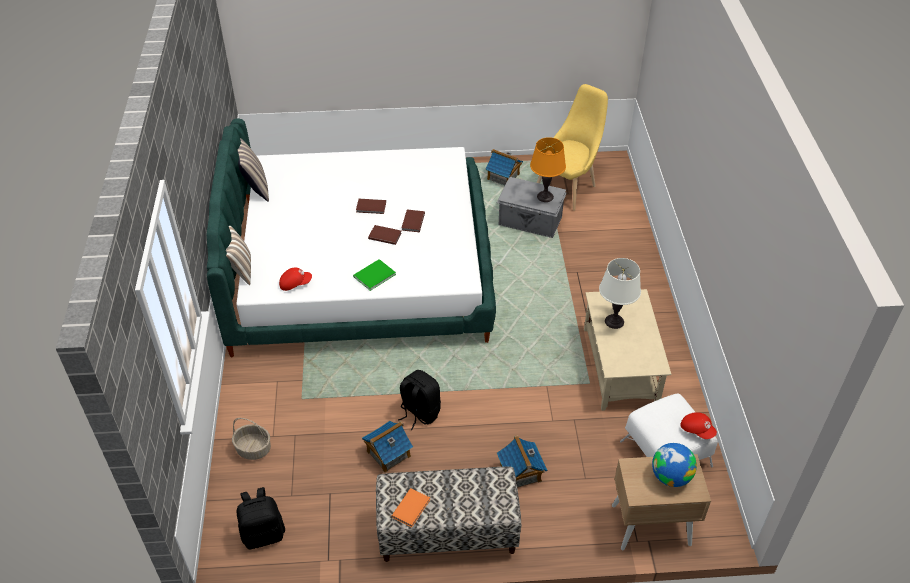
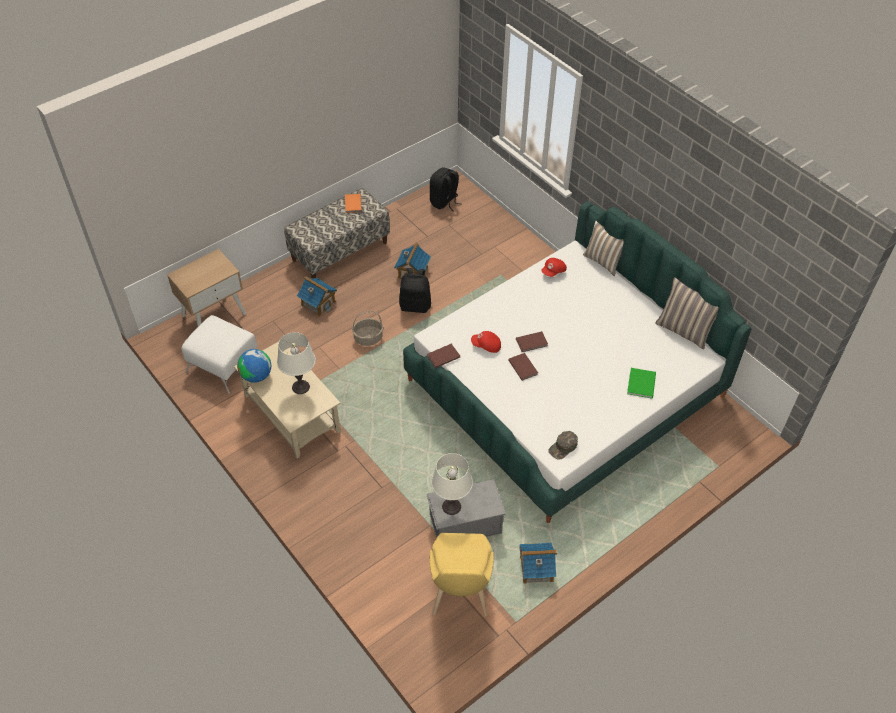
camera: 145 degrees right, 5 degrees up
(253, 449) = (498, 234): basket -> basket (368, 338)
(371, 207) = (570, 362): brown book -> brown book (442, 356)
(373, 275) = (506, 305): green book -> green book (642, 383)
(441, 161) = (563, 447): none -> green cap
(545, 196) = (451, 506): orange table lamp -> white table lamp
(670, 476) = (199, 276): globe -> globe (256, 376)
(697, 430) = (197, 339): red cap -> red cap (486, 346)

